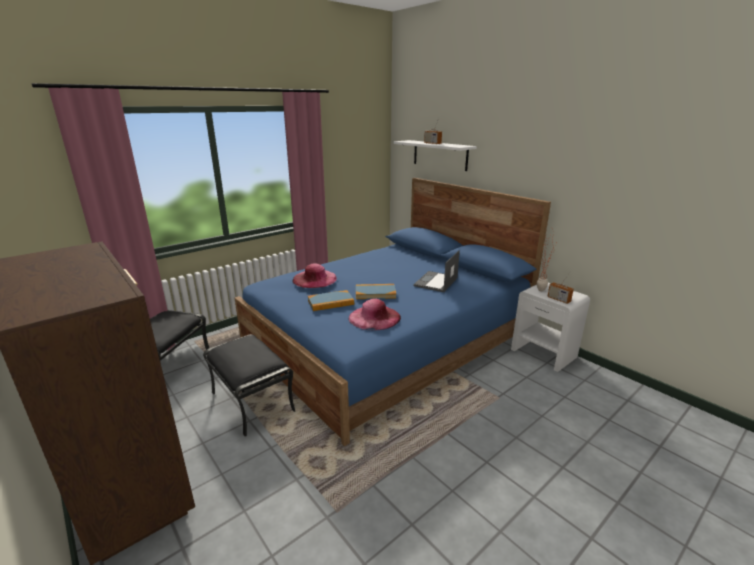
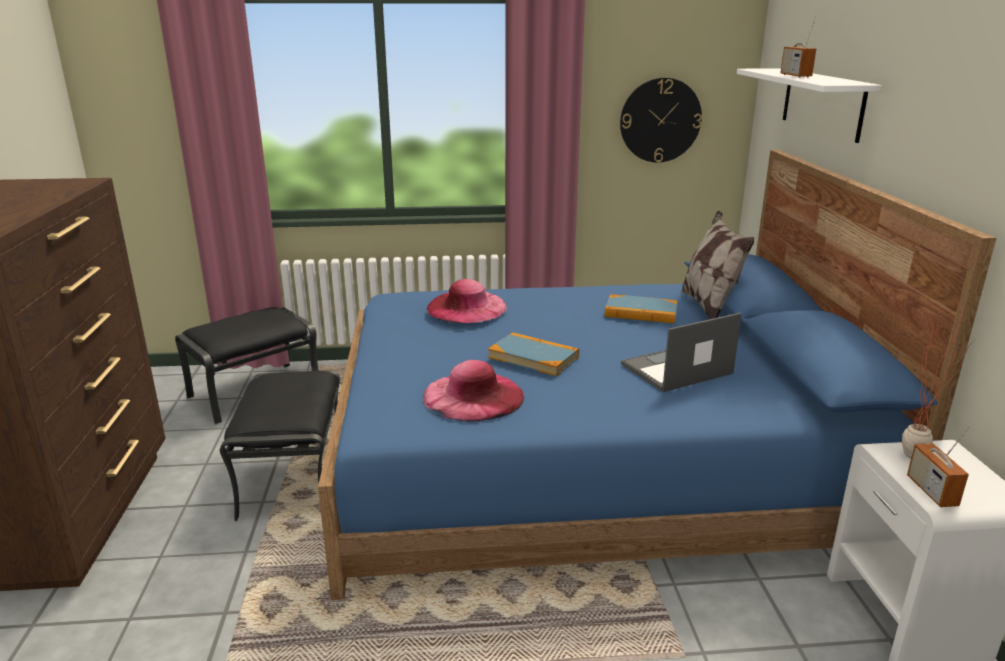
camera: 35 degrees right, 0 degrees up
(330, 302) = (442, 351): book -> book (641, 312)
(355, 168) = (660, 120): none -> wall clock
(412, 253) = (709, 306): none -> pillow

